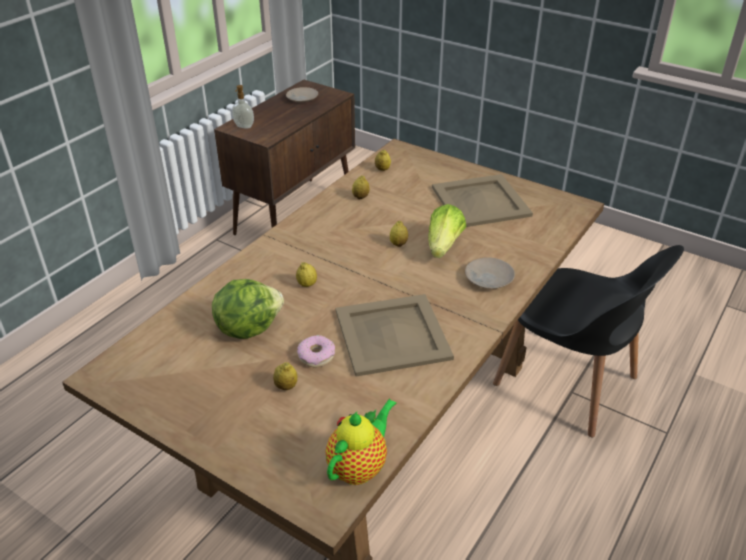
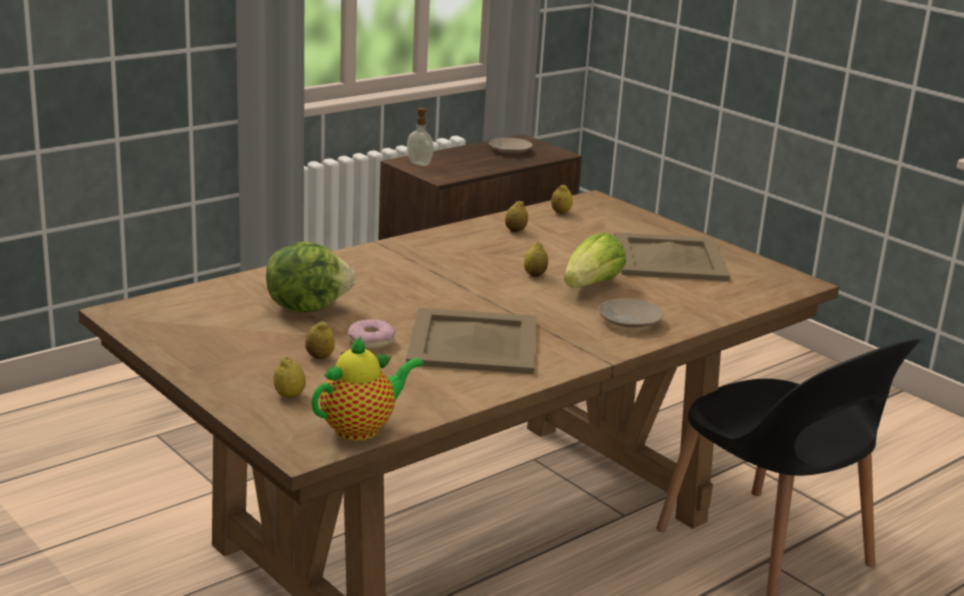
camera: 15 degrees right, 15 degrees down
(307, 284) = (398, 287): lemon -> lemon (289, 395)

